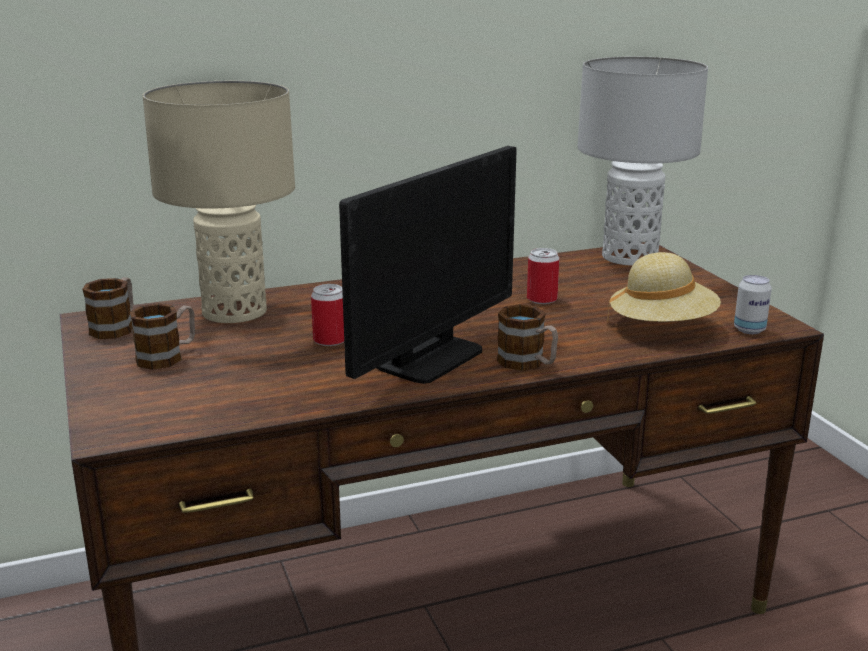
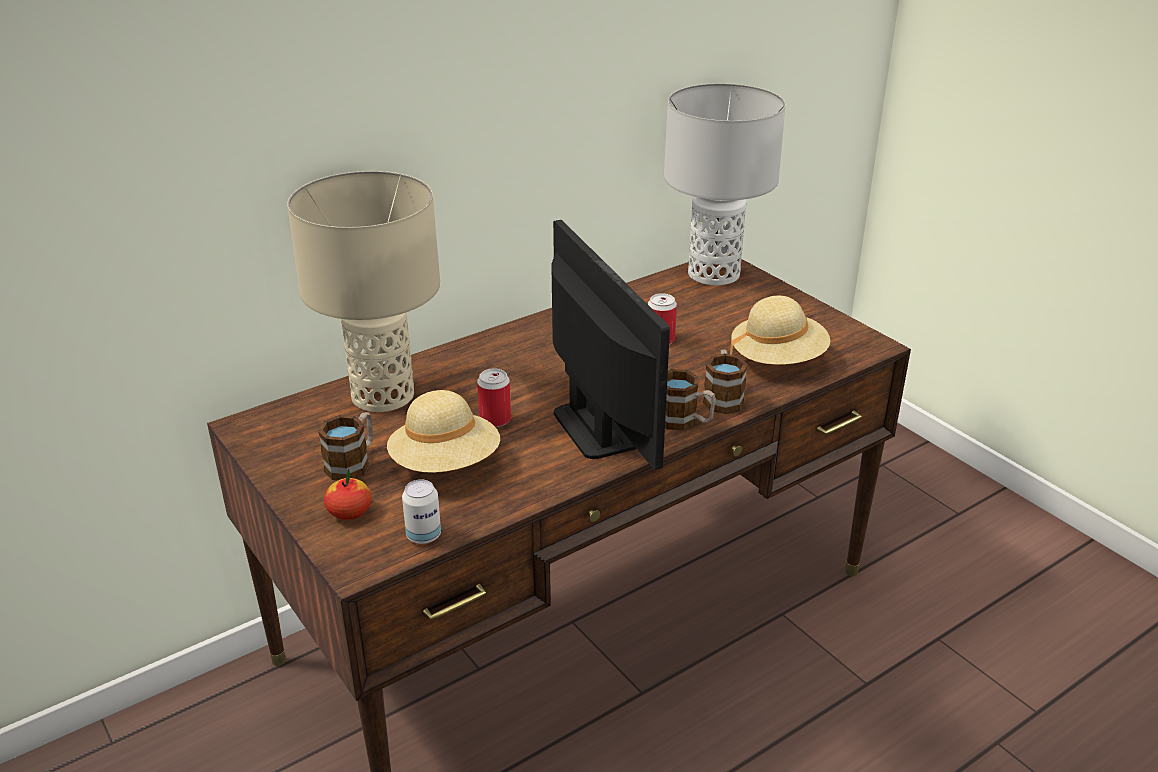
camera: 15 degrees left, 10 degrees up
(116, 327) = (278, 432): mug -> mug (722, 397)
(134, 392) = (349, 512): none -> apple
(256, 368) = (446, 464): none -> beige hat
(429, 358) = (596, 428): monitor -> monitor turned 45 degrees counterclockwise
(749, 330) = (850, 353): can -> can (423, 536)

